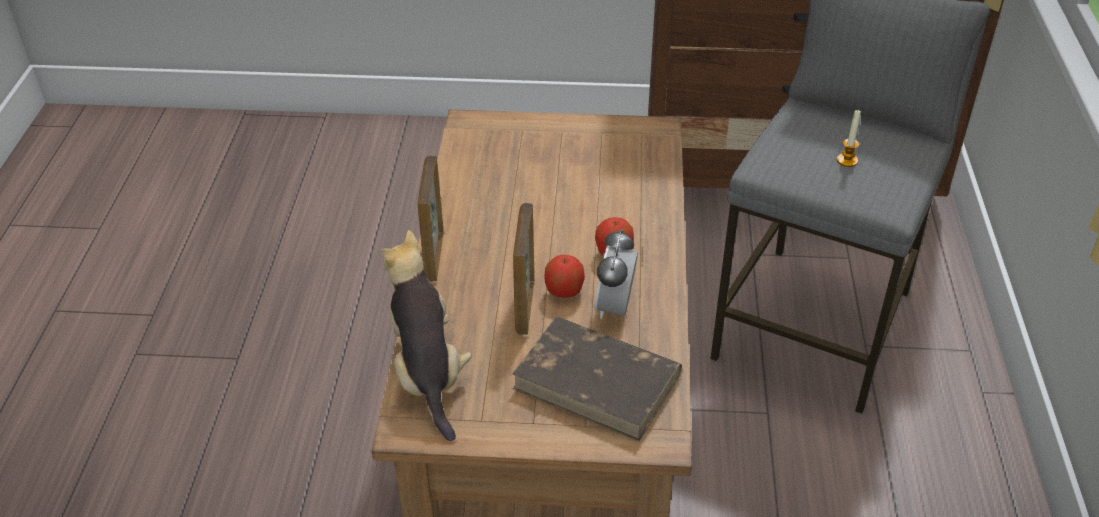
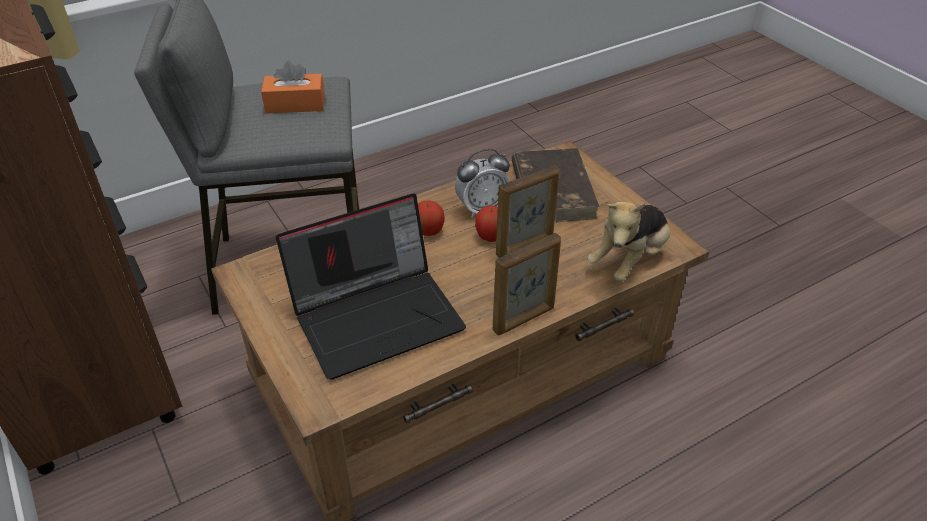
camera: 125 degrees left, 0 degrees up
(528, 179) = (378, 315): none -> laptop
(847, 160) = (295, 104): candle -> orange tissue box

